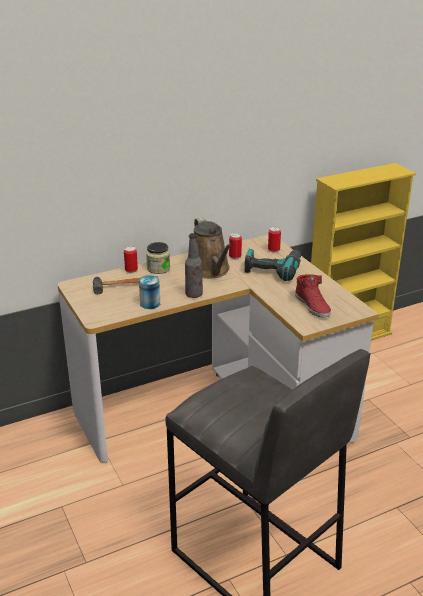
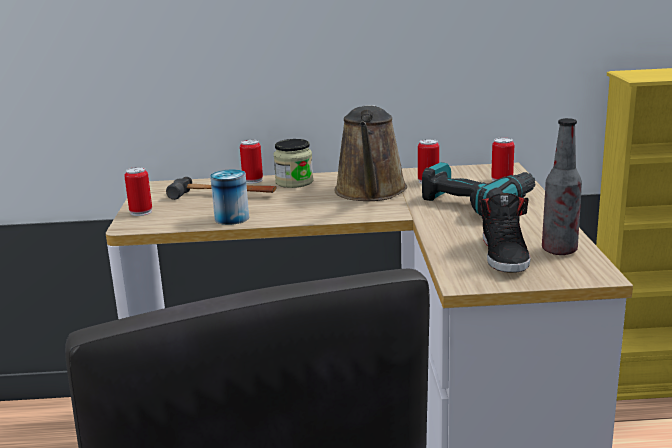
camera: 25 degrees right, 10 degrees down
(89, 308) = (141, 212): none -> can
(194, 294) = (311, 216): bottle -> bottle (559, 250)
(313, 305) = (504, 255): red shoe -> black shoe

